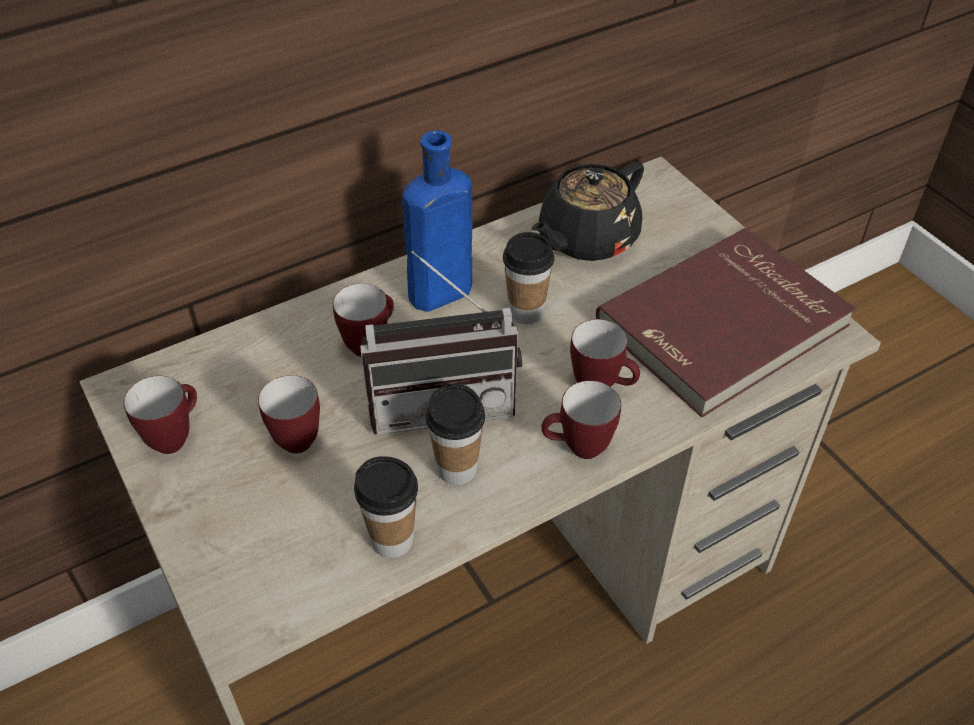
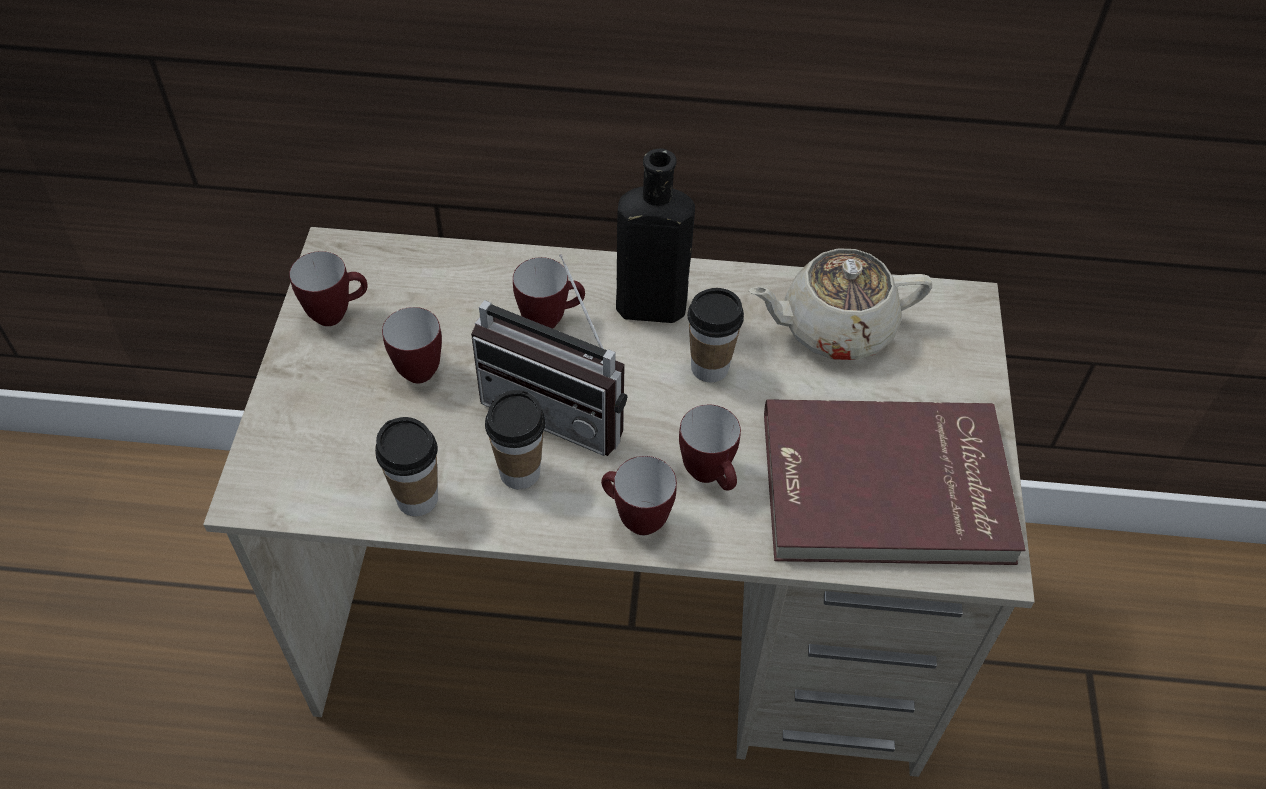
camera: 35 degrees right, 5 degrees up
(436, 295) = (645, 307): blue bottle -> black bottle
(586, 239) = (834, 328): black teapot -> beige teapot

